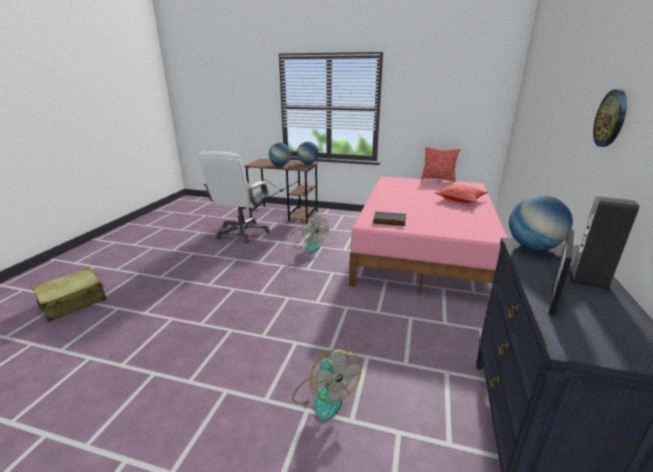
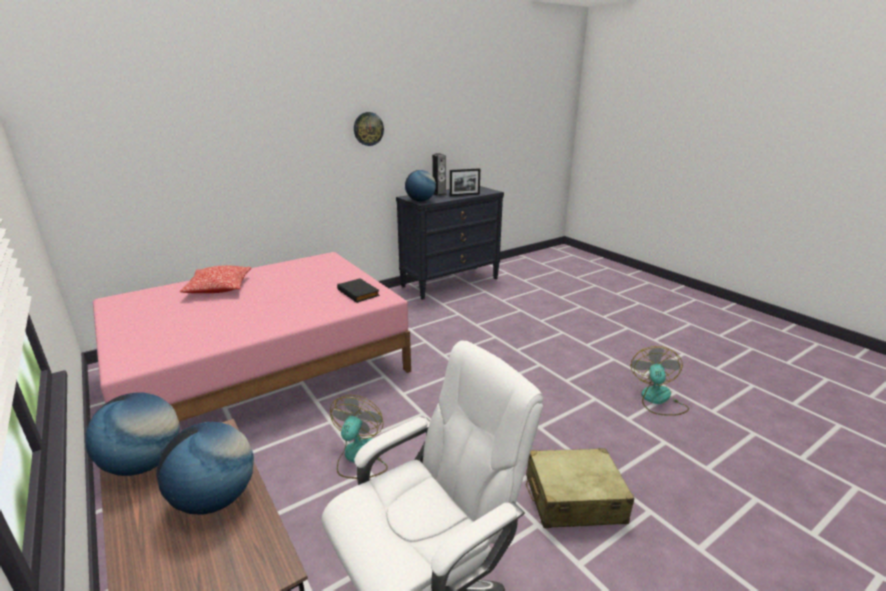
camera: 140 degrees left, 0 degrees up
(73, 302) = (795, 518): beige suitcase -> beige suitcase (573, 499)
(324, 395) = (525, 321): fan -> fan (657, 400)
(438, 179) = (92, 328): pillow -> none

